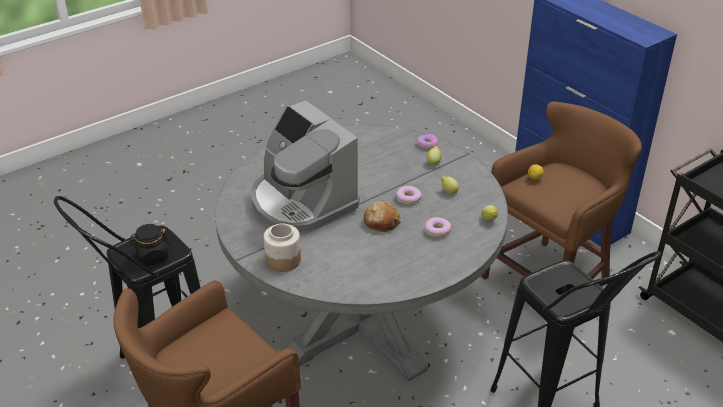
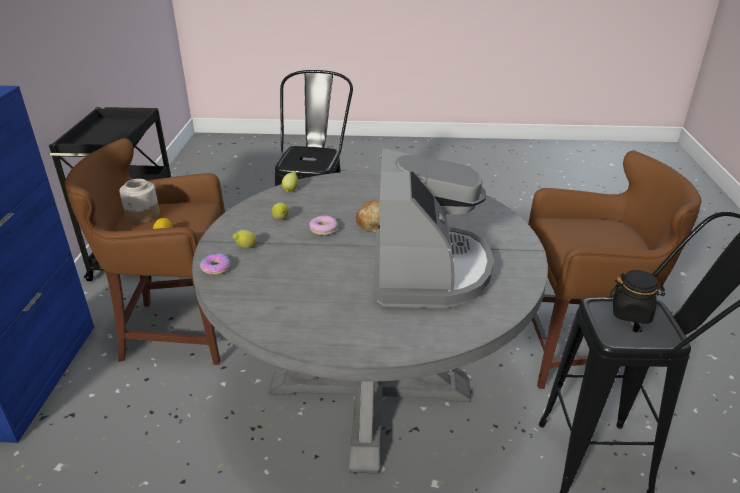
camera: 140 degrees left, 5 degrees down
(282, 260) = (498, 233): jar -> jar (143, 215)
(437, 231) = (341, 199): donut -> none

